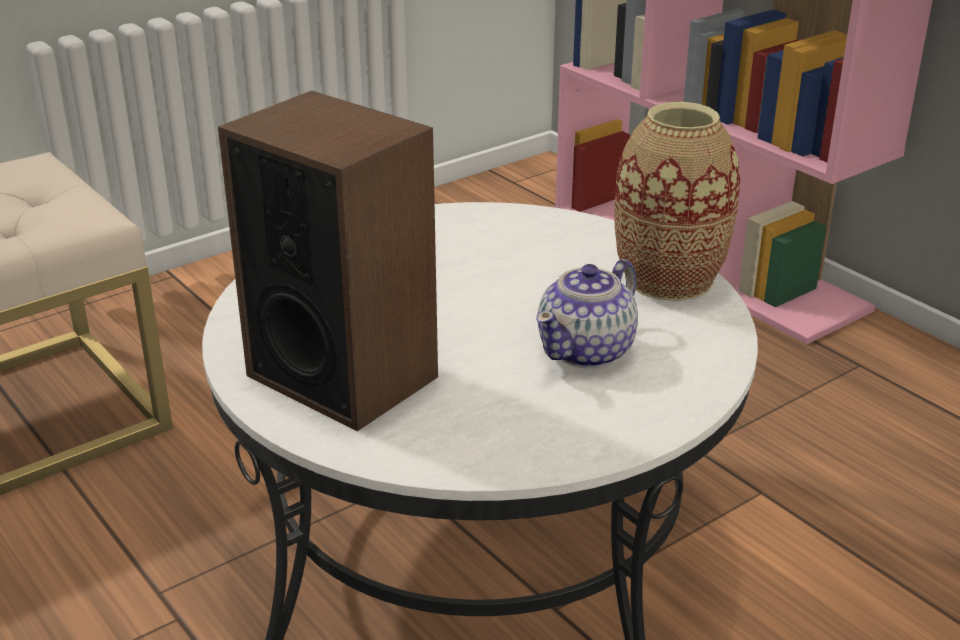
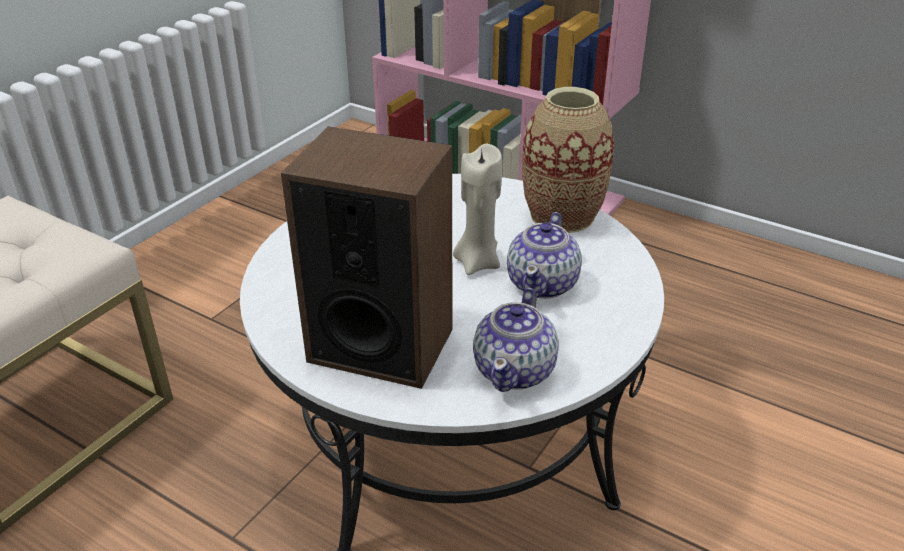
camera: 20 degrees left, 5 degrees up
(483, 437) = (515, 370): none -> teapot
(520, 311) = (477, 262): none -> beige candle

